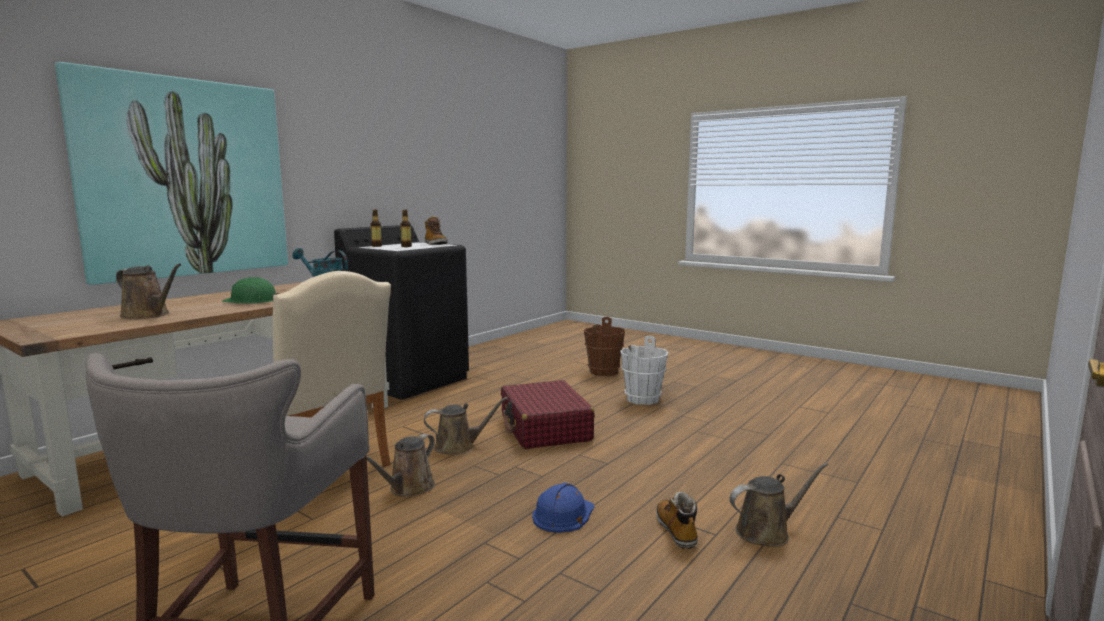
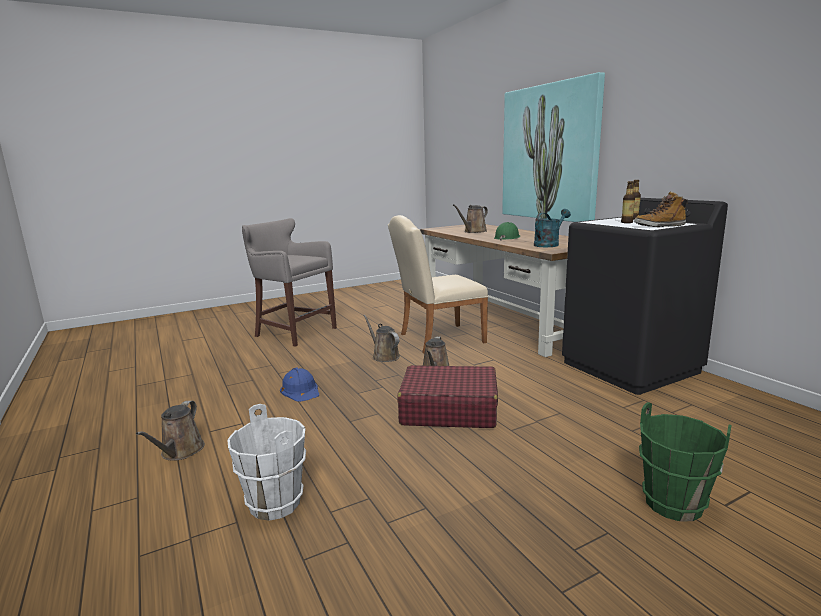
camera: 115 degrees right, 5 degrees up
(604, 372) = (673, 504): brown bucket -> green bucket
(643, 399) = (508, 497): white bucket -> white bucket (274, 503)
(676, 531) = (233, 419): boot -> none

